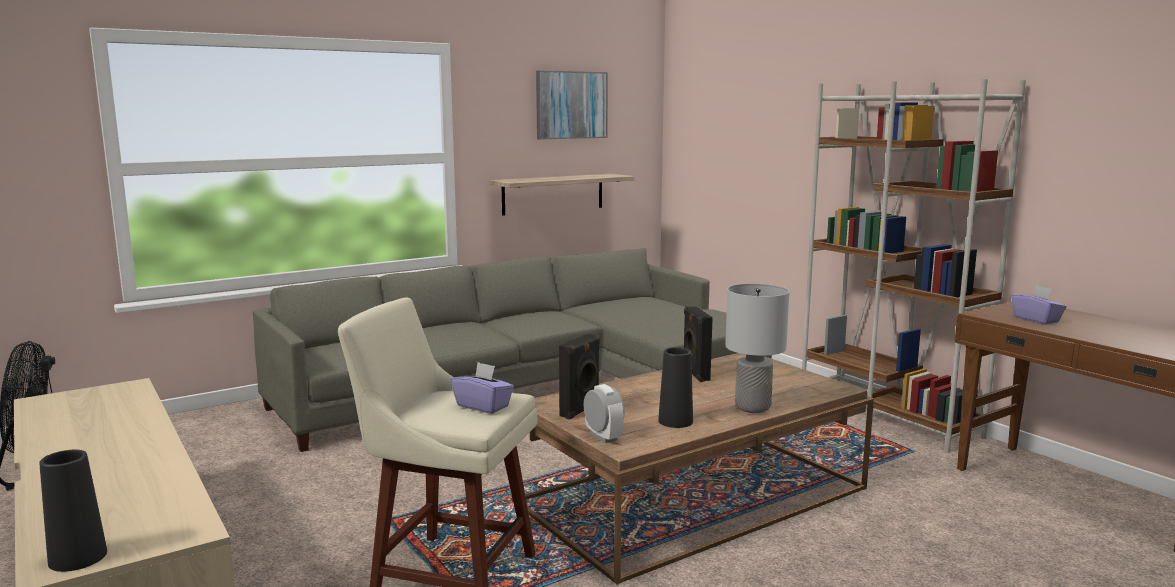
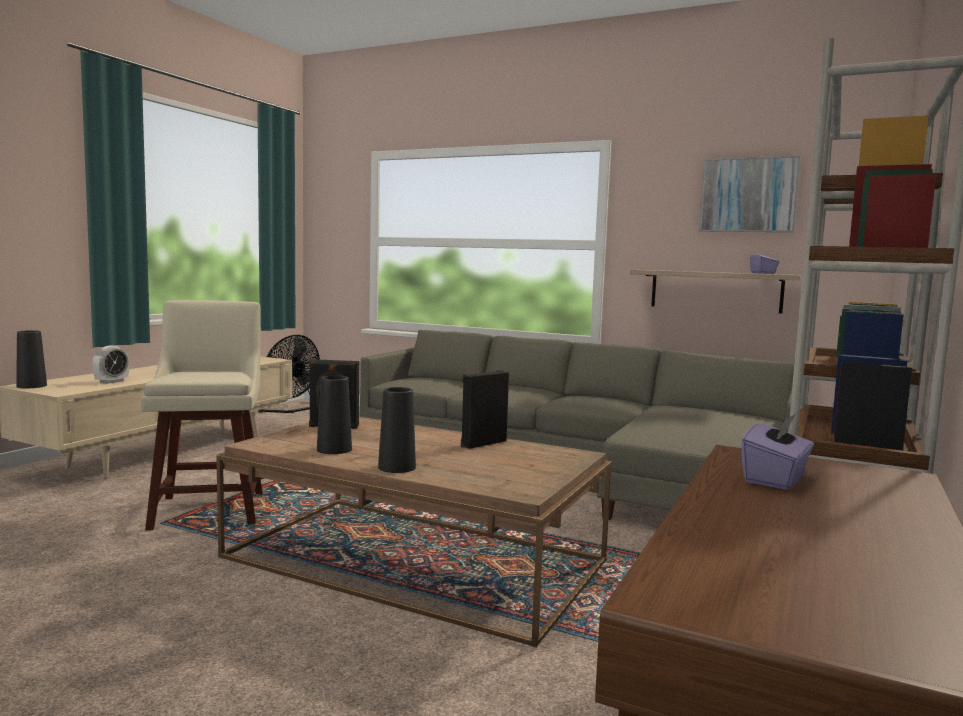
camera: 60 degrees right, 5 degrees down
(483, 406) = (205, 377): purple tissue box -> purple tissue box (763, 273)
(603, 437) = (275, 437): alarm clock -> alarm clock (111, 382)
(752, 409) = (397, 467): grey table lamp -> black vase

